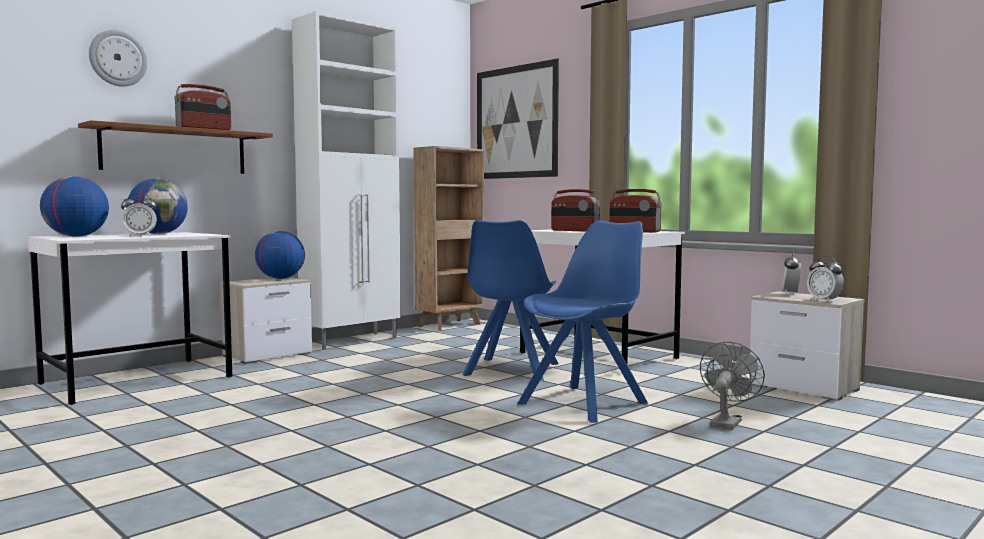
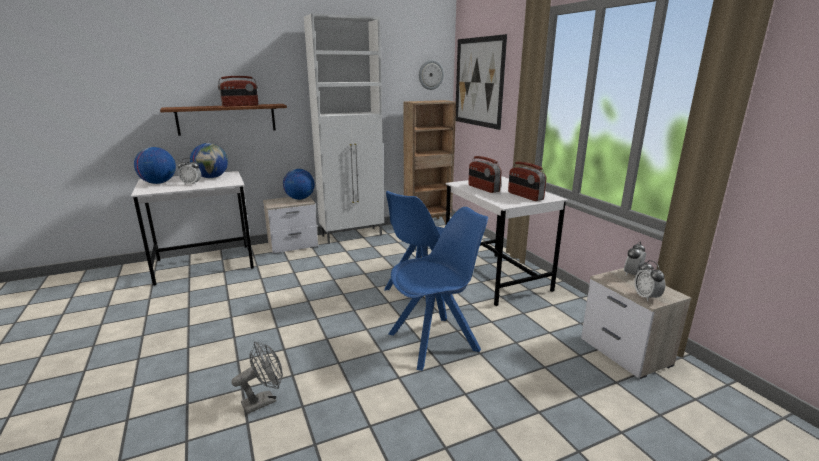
camera: 20 degrees right, 15 degrees up
(118, 58) = (182, 61): wall clock -> wall clock (430, 75)
(727, 422) = (519, 392): grey fan -> grey fan (264, 400)

